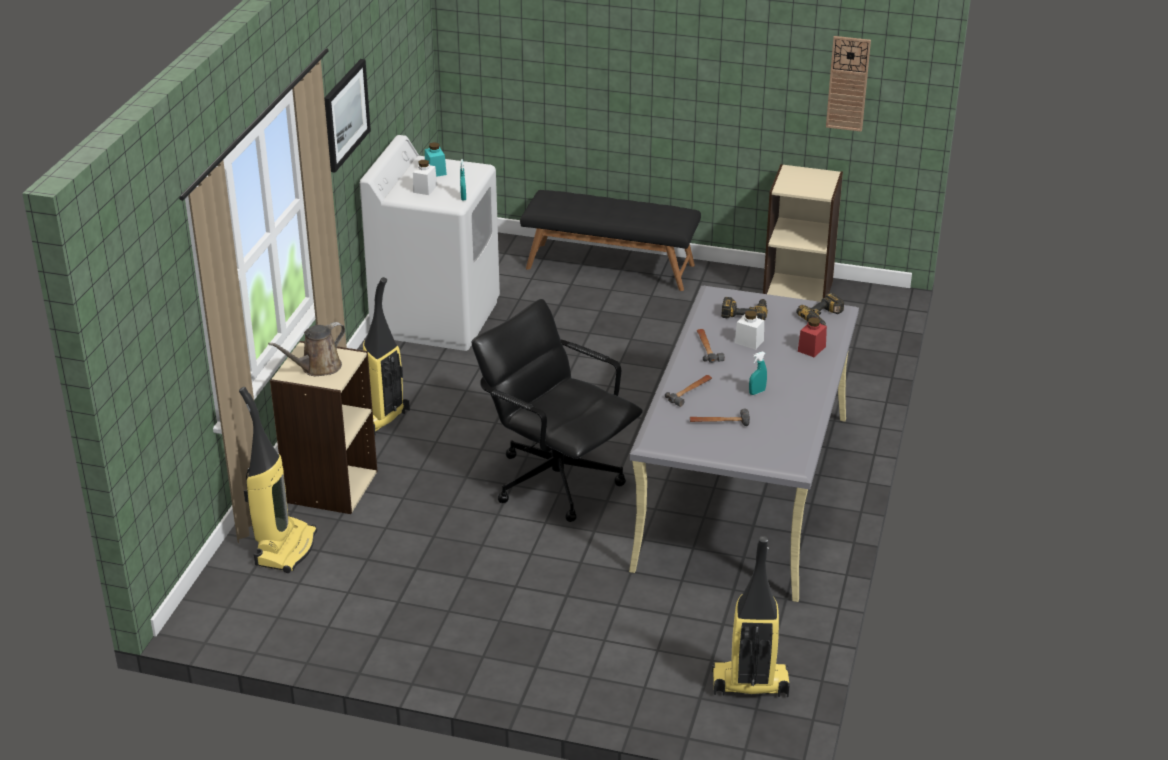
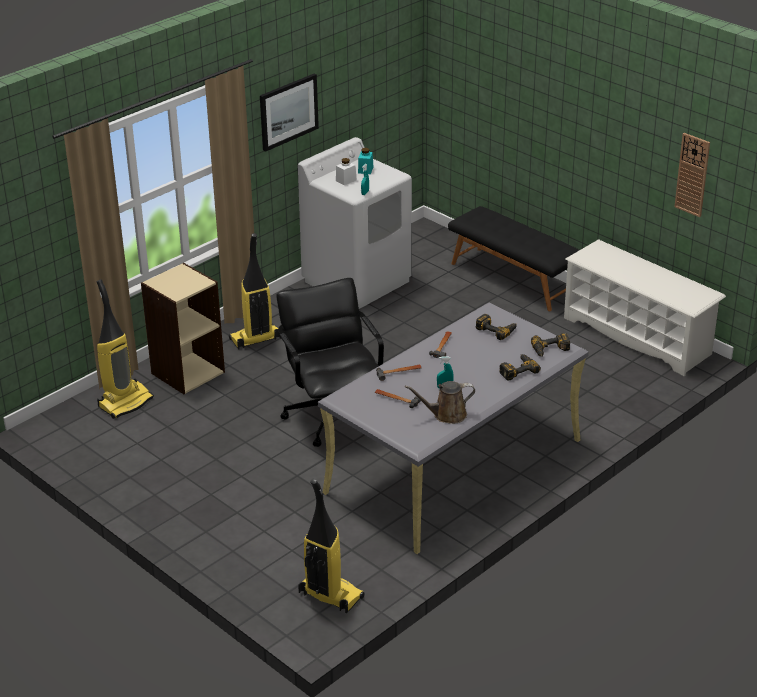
camera: 30 degrees right, 0 degrees up
(317, 368) = (176, 283): brown watering can -> brown watering can (446, 415)
(749, 342) = (477, 351): white jar -> none
(798, 291) = (638, 336): beige bookcase -> white shoe rack
(811, 349) = (517, 370): red jar -> power drill

